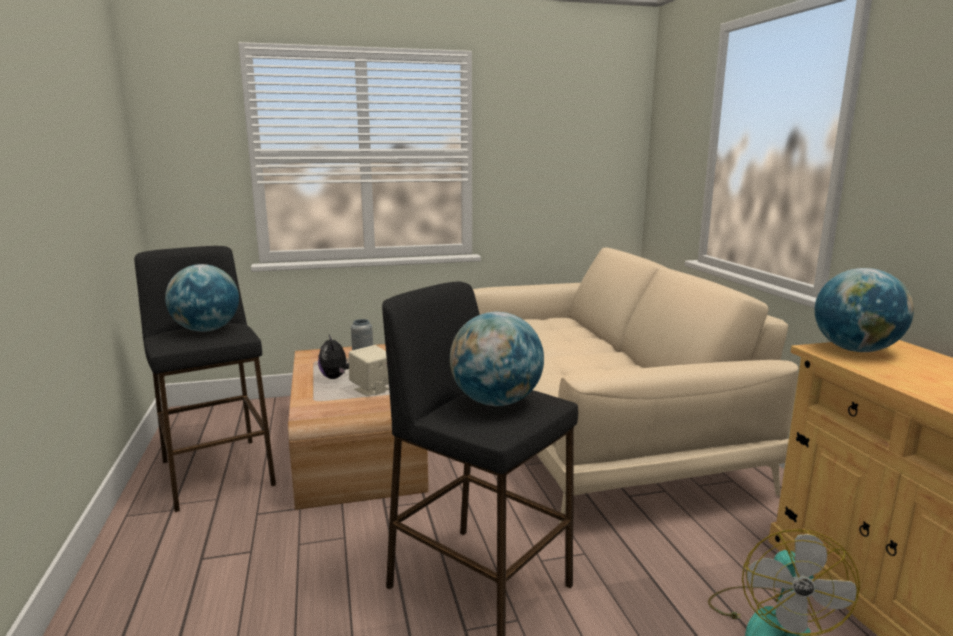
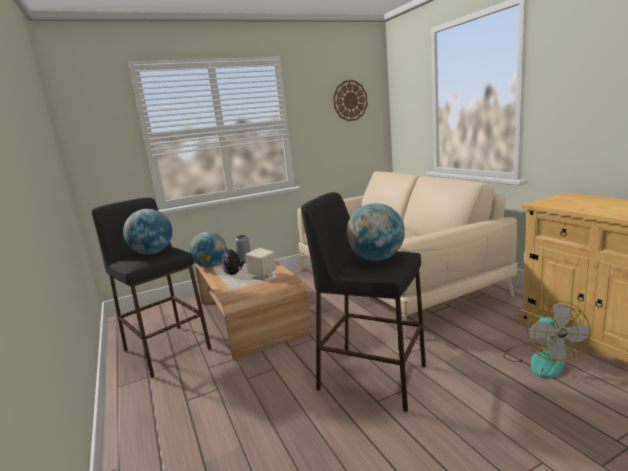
camera: 10 degrees left, 0 degrees up
(581, 129) = (350, 100): none -> wall clock
(855, 350) = (555, 201): globe -> globe (211, 266)

